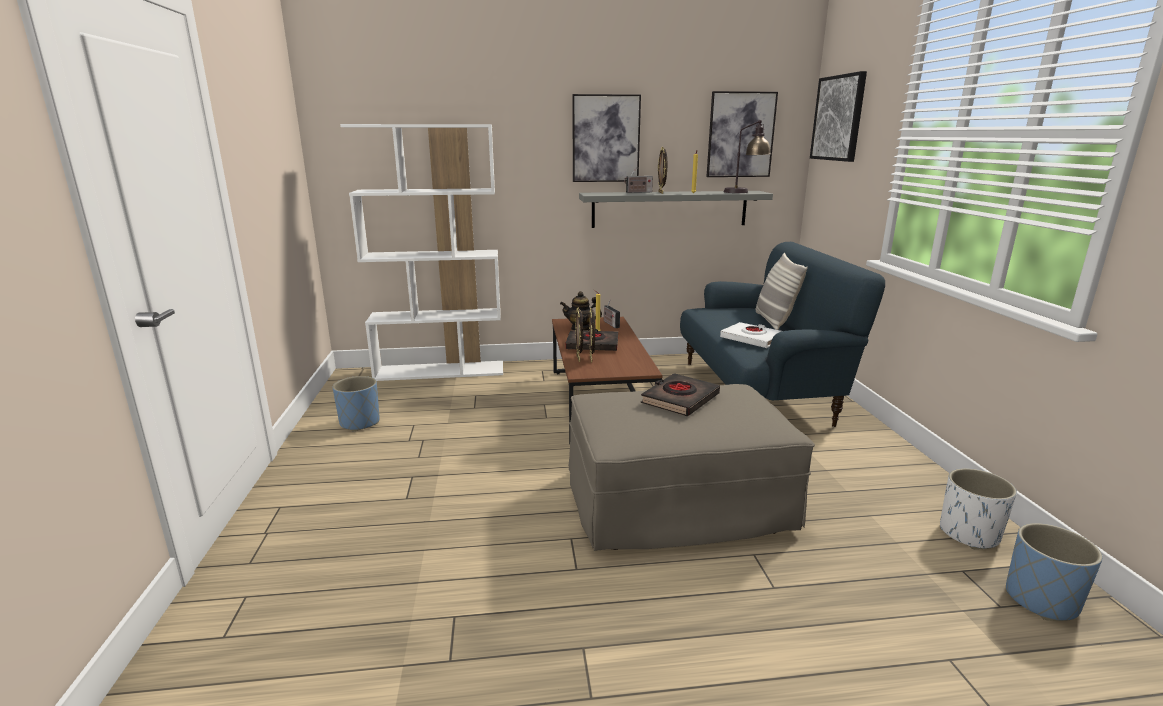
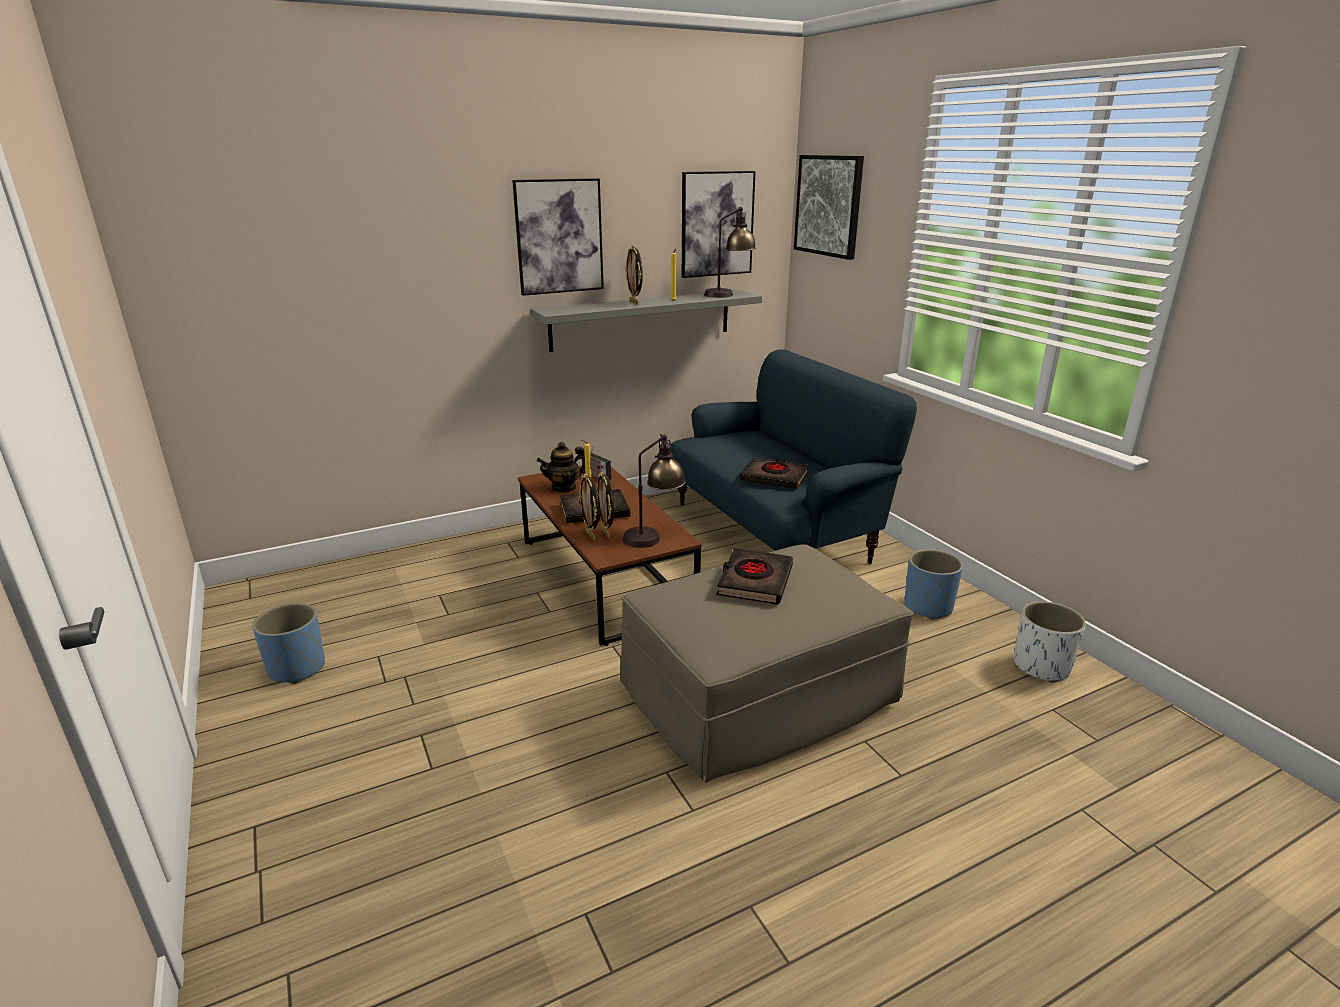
camera: 20 degrees left, 5 degrees up
(441, 371) = (369, 565): white bookcase -> none
(627, 364) = (654, 535): none -> table lamp
(637, 192) = (605, 303): radio -> none
(752, 339) = (774, 478): white book -> black book
(774, 321) = (783, 448): pillow -> none
(1041, 600) = (1125, 724): blue planter -> blue planter (928, 607)

